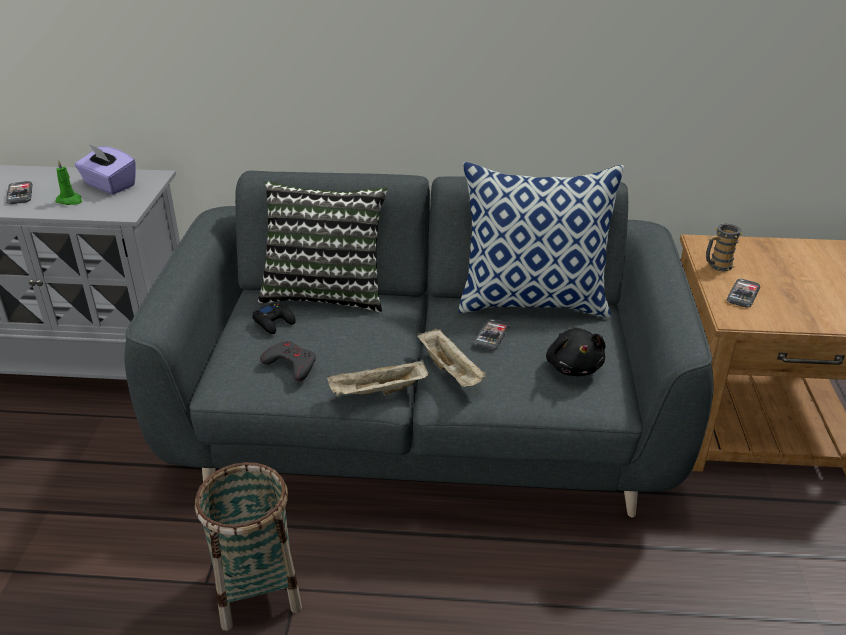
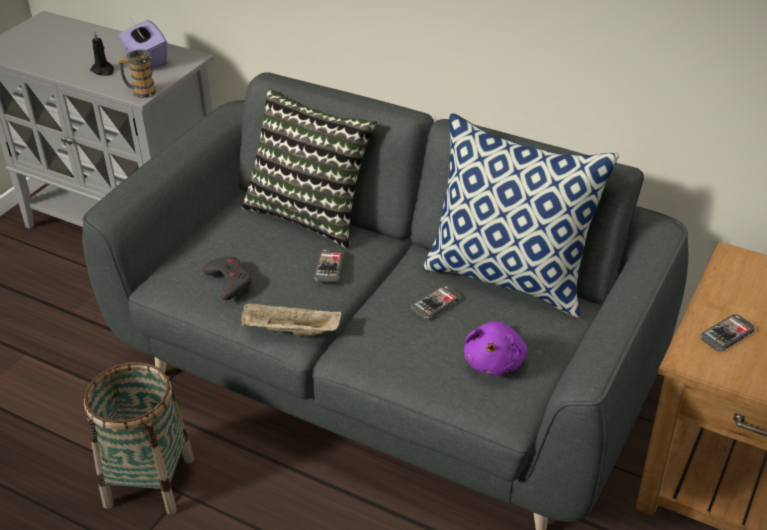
camera: 25 degrees right, 5 degrees up
(20, 194) = (68, 54): phone -> phone (329, 267)
(70, 201) = (103, 70): green candle -> black candle
(274, 322) = (242, 233): black game controller -> none
(451, 371) = (371, 330): beige tray -> none
(573, 366) = (494, 361): black plush toy -> purple plush toy
(717, 266) = (726, 292): mug -> mug (140, 92)

